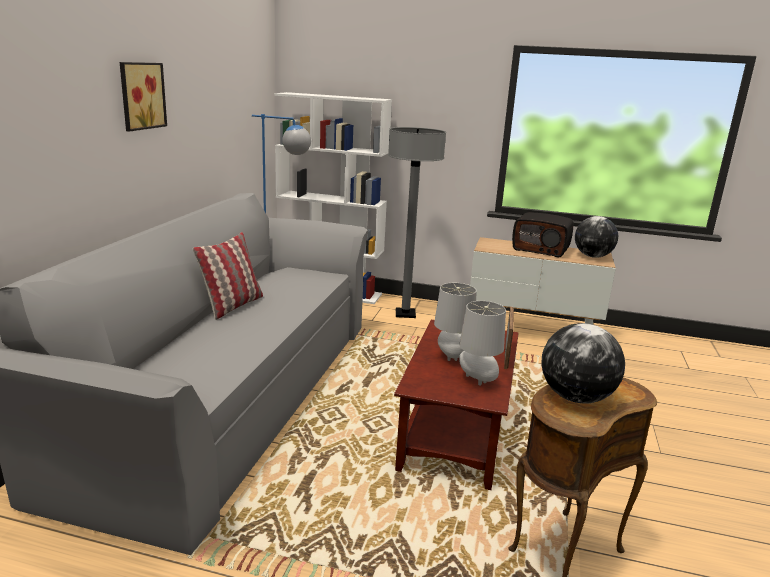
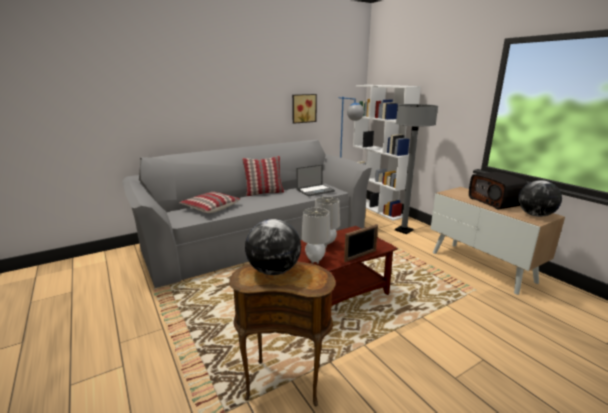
camera: 45 degrees right, 0 degrees up
(140, 95) = (245, 83): picture -> picture (303, 108)
(193, 358) = (210, 207): none -> pillow
(303, 282) = (315, 190): none -> laptop

